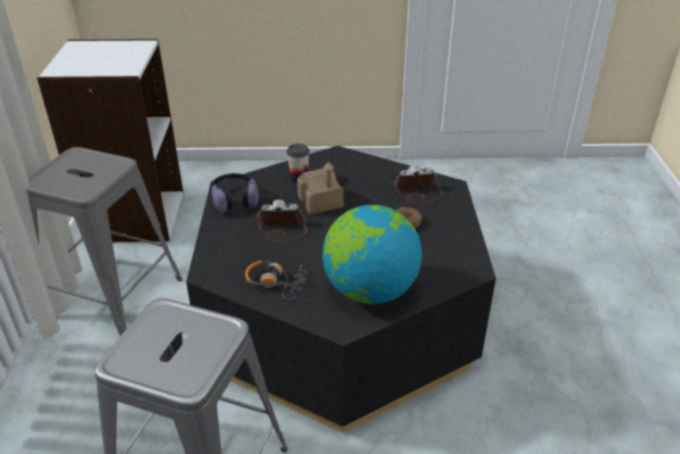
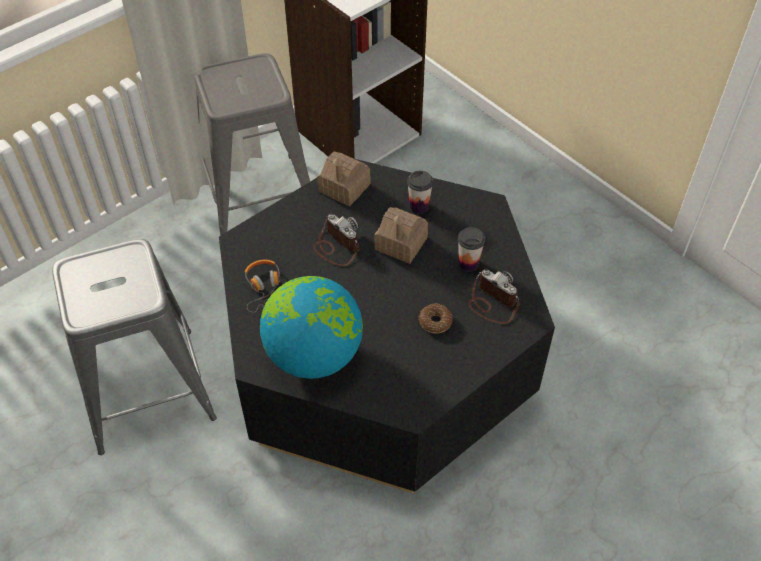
camera: 50 degrees right, 15 degrees up
(234, 199) = (344, 188): headphones -> toy house
(374, 185) = (468, 263): none -> cup

